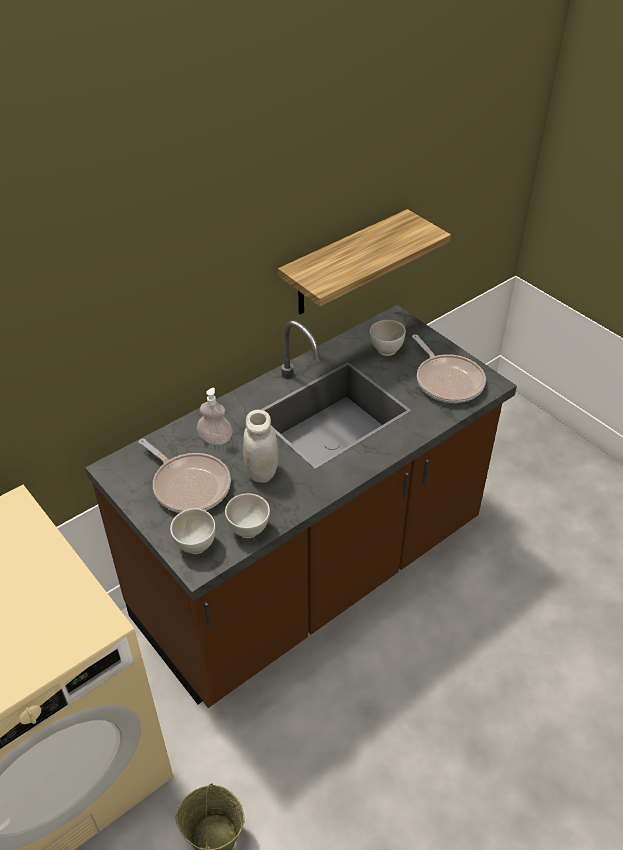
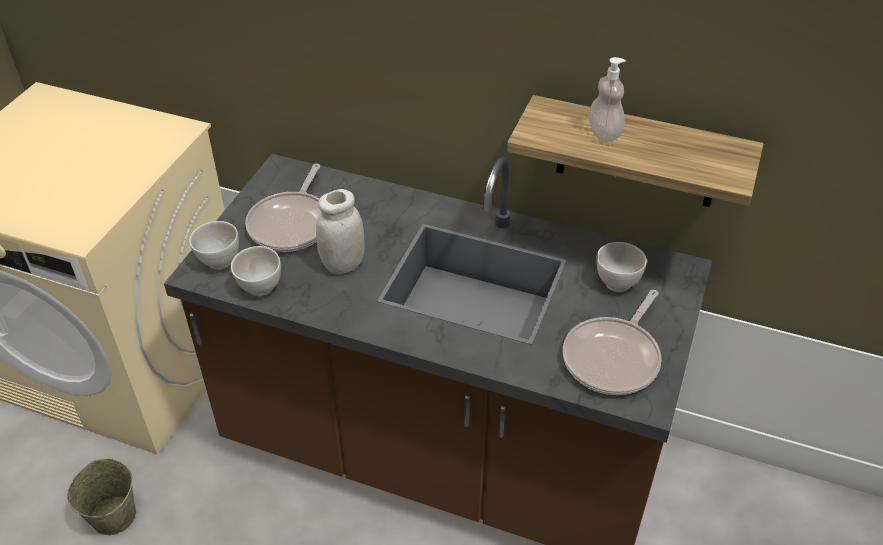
camera: 60 degrees right, 0 degrees up
(215, 439) = (365, 214): soap dispenser -> soap dispenser (604, 133)

